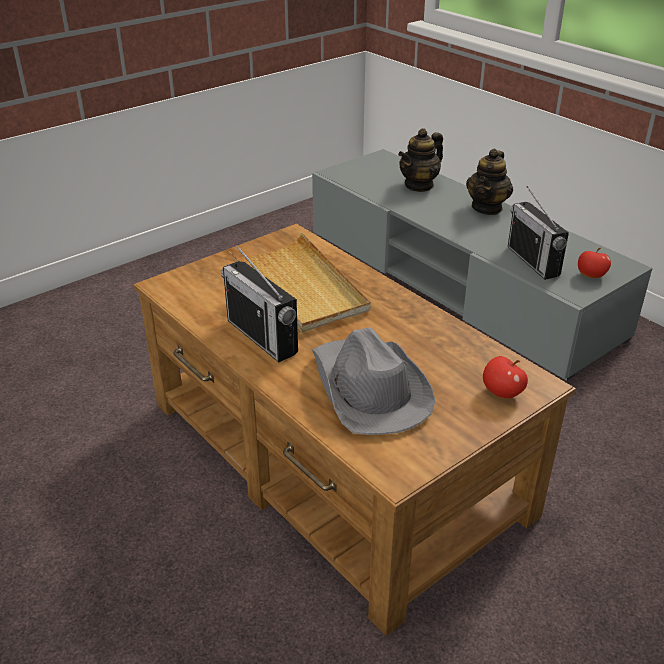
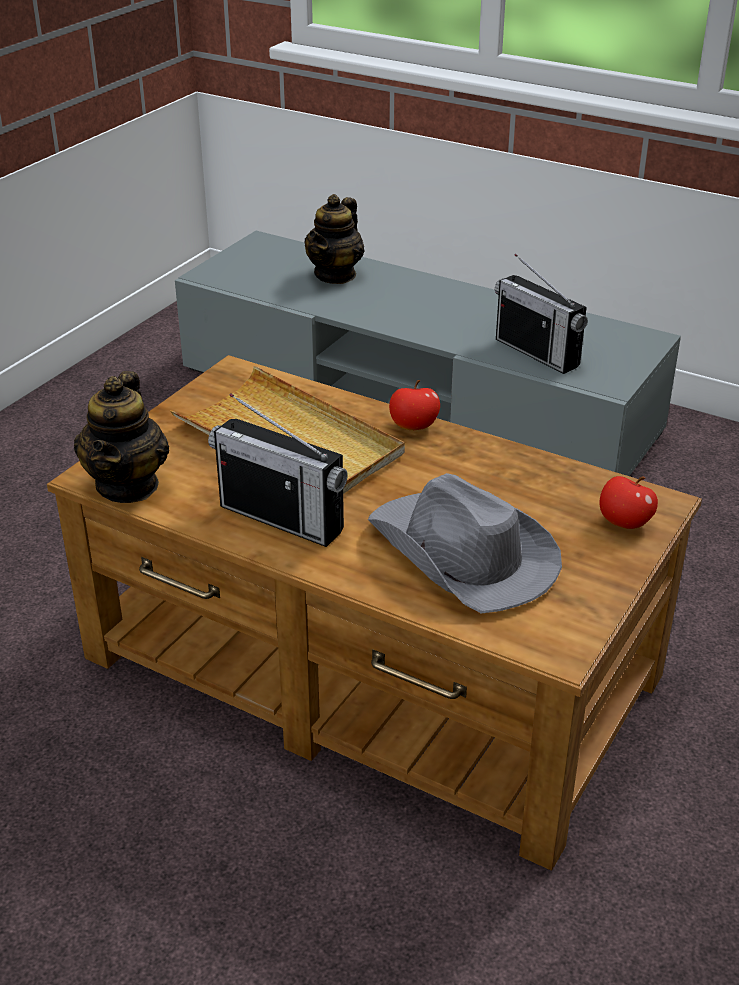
camera: 20 degrees left, 0 degrees up
(487, 208) = (442, 291): teapot -> teapot (128, 485)
(591, 276) = (616, 359): apple -> apple (414, 427)

